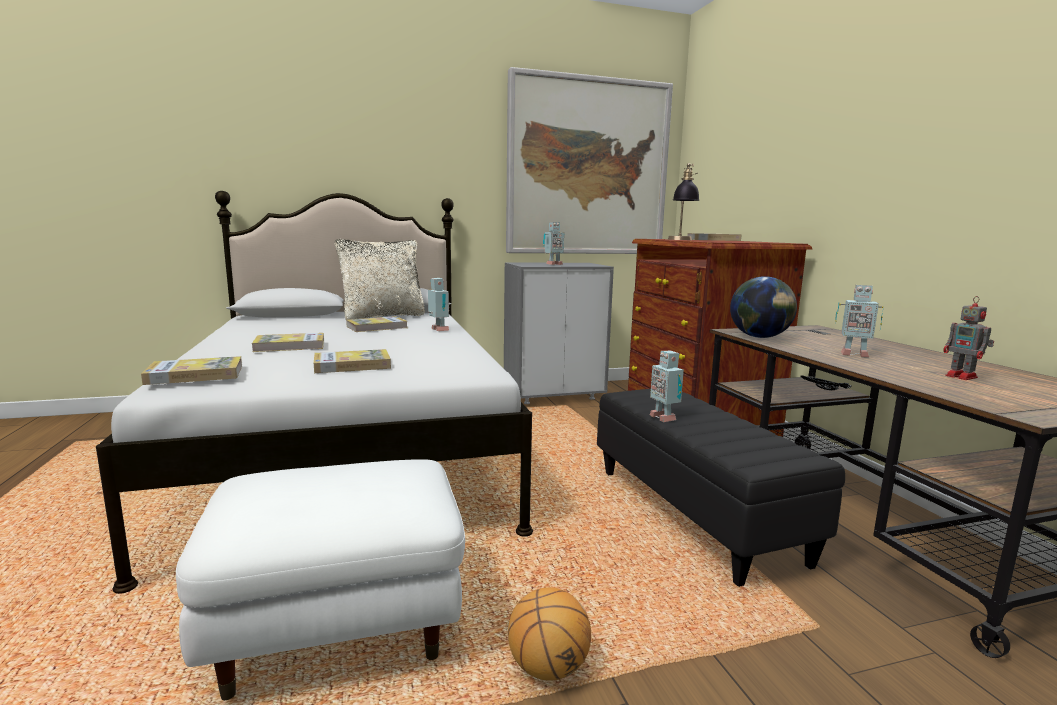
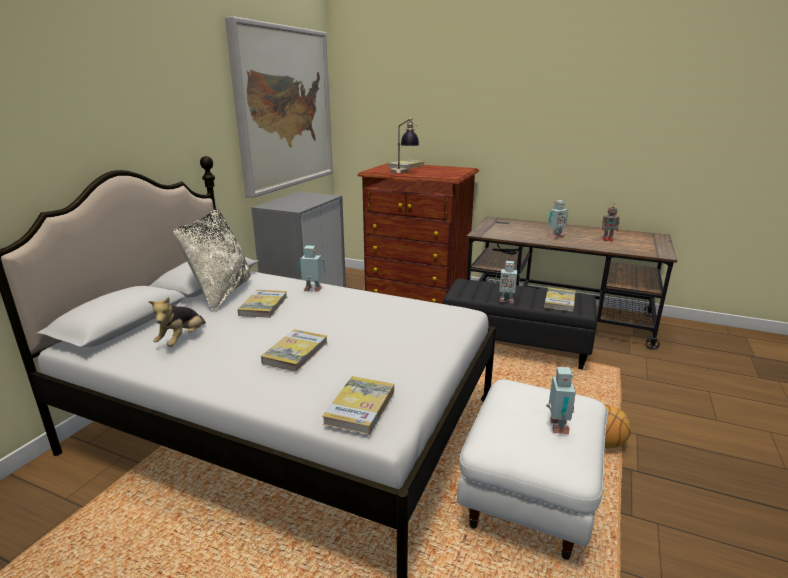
camera: 50 degrees left, 10 degrees up
(284, 327) = (182, 340): none -> plush toy
(352, 365) = (393, 344): book -> book (559, 301)
(553, 264) = (299, 202): toy robot -> toy robot (556, 427)
(760, 337) = (501, 235): globe -> none

